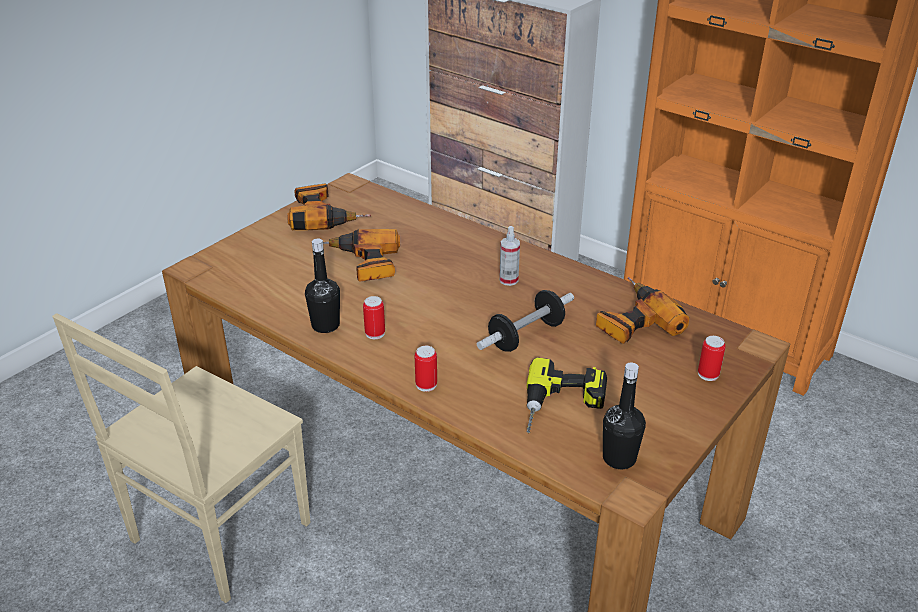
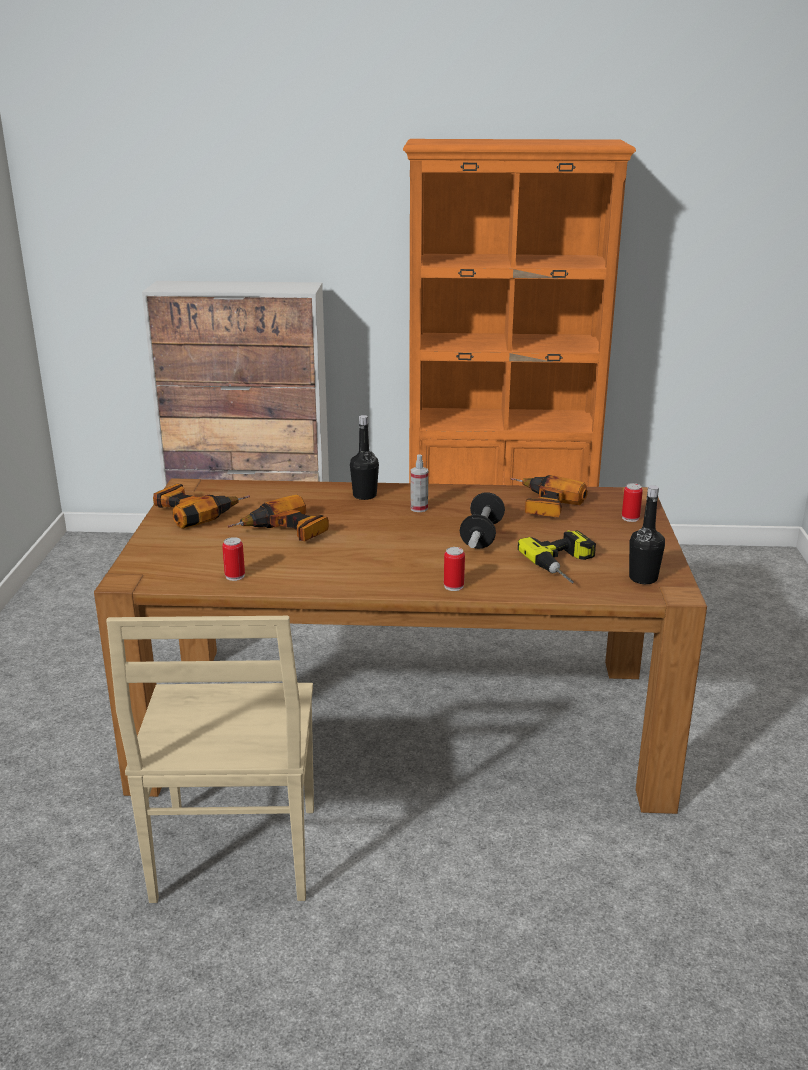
camera: 35 degrees left, 10 degrees down
(325, 325) = (315, 579): black bottle -> black bottle (364, 495)
(375, 333) = (365, 570): can -> can (235, 576)

